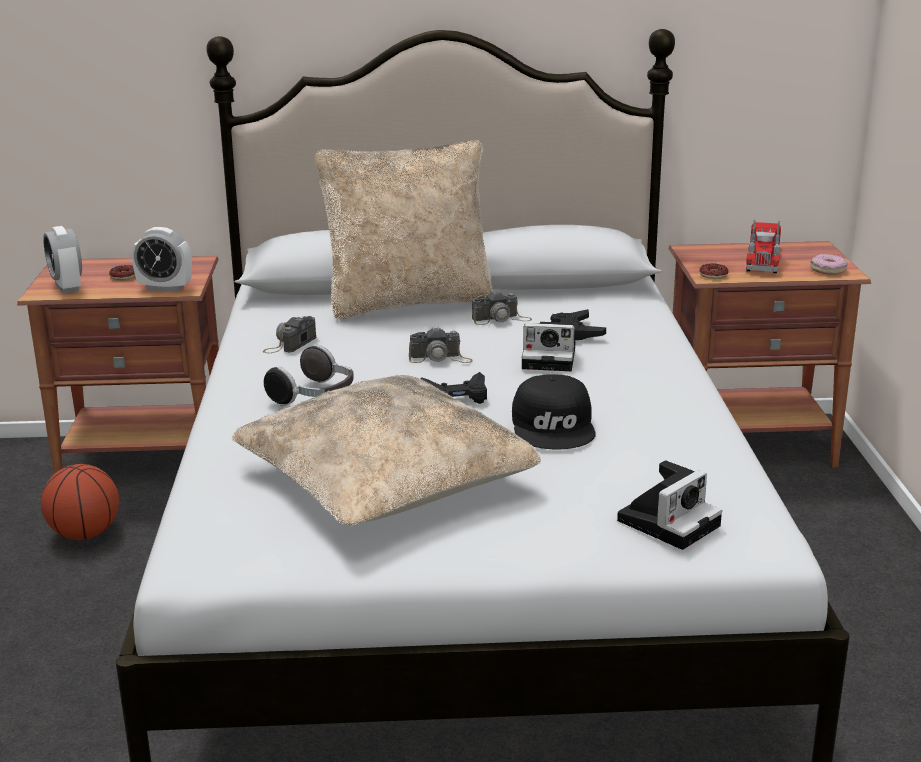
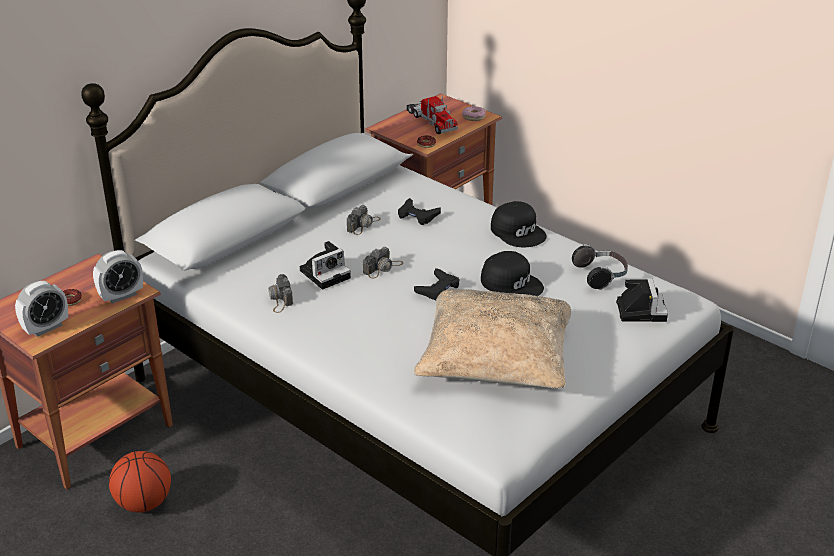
camera: 45 degrees left, 10 degrees up
(67, 287) = (46, 328): alarm clock -> alarm clock turned 60 degrees counterclockwise
(315, 397) = (367, 327): headphones -> headphones (601, 276)
(410, 305) = (294, 237): beige pillow -> none
(552, 358) = (437, 240): camera -> camera (326, 273)
(670, 386) = (518, 232): none -> black cap

